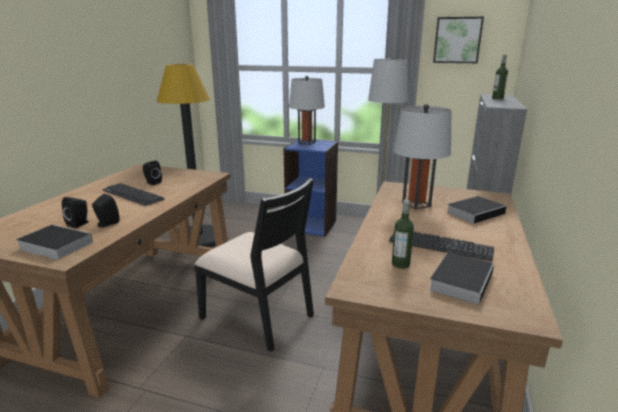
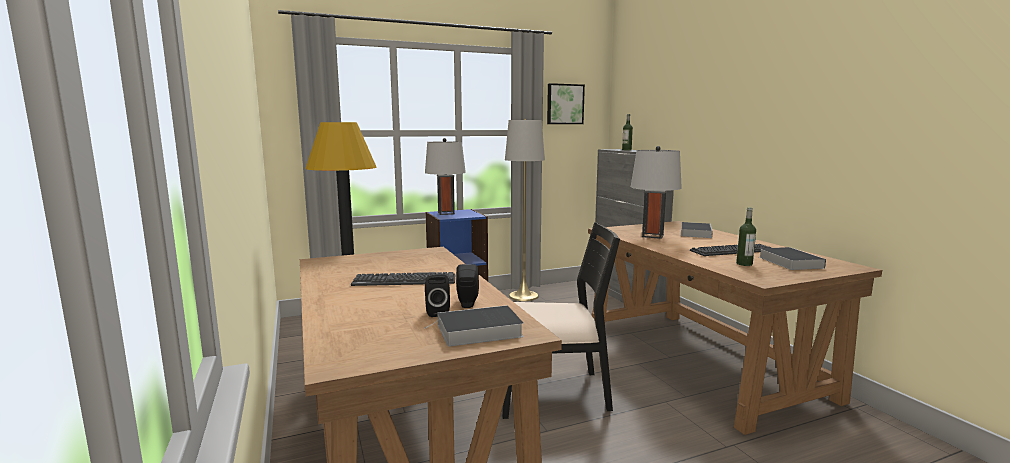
camera: 40 degrees left, 10 degrees down
(152, 182) = (387, 268): black speaker -> none

